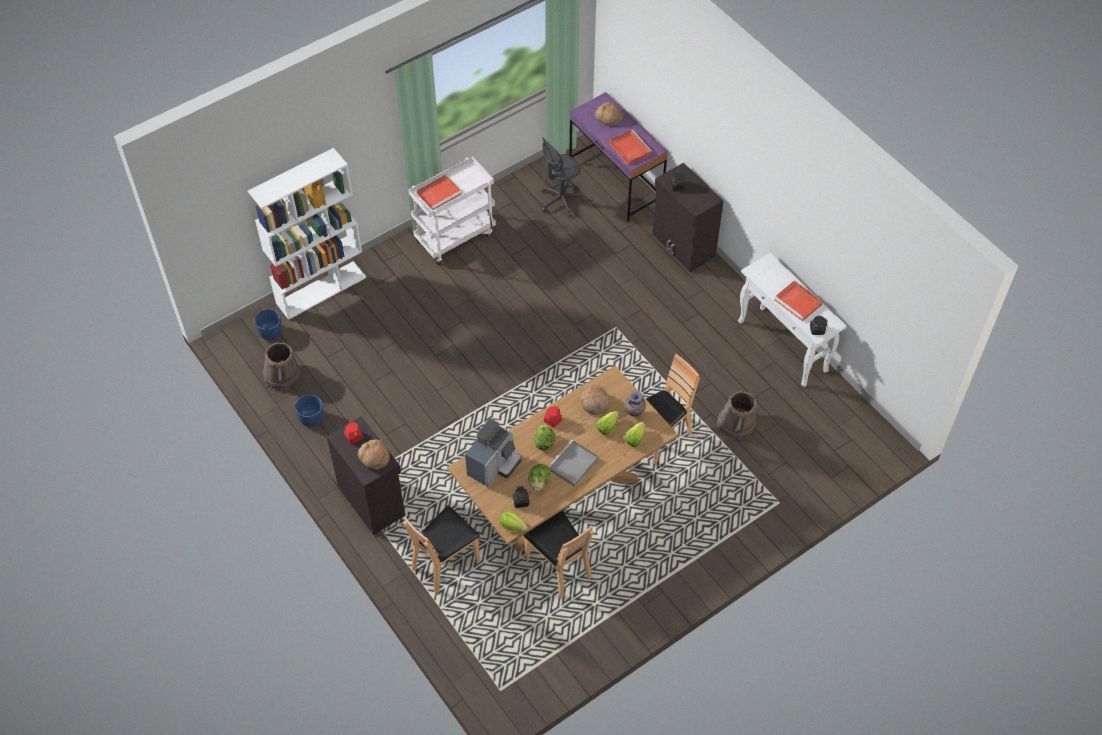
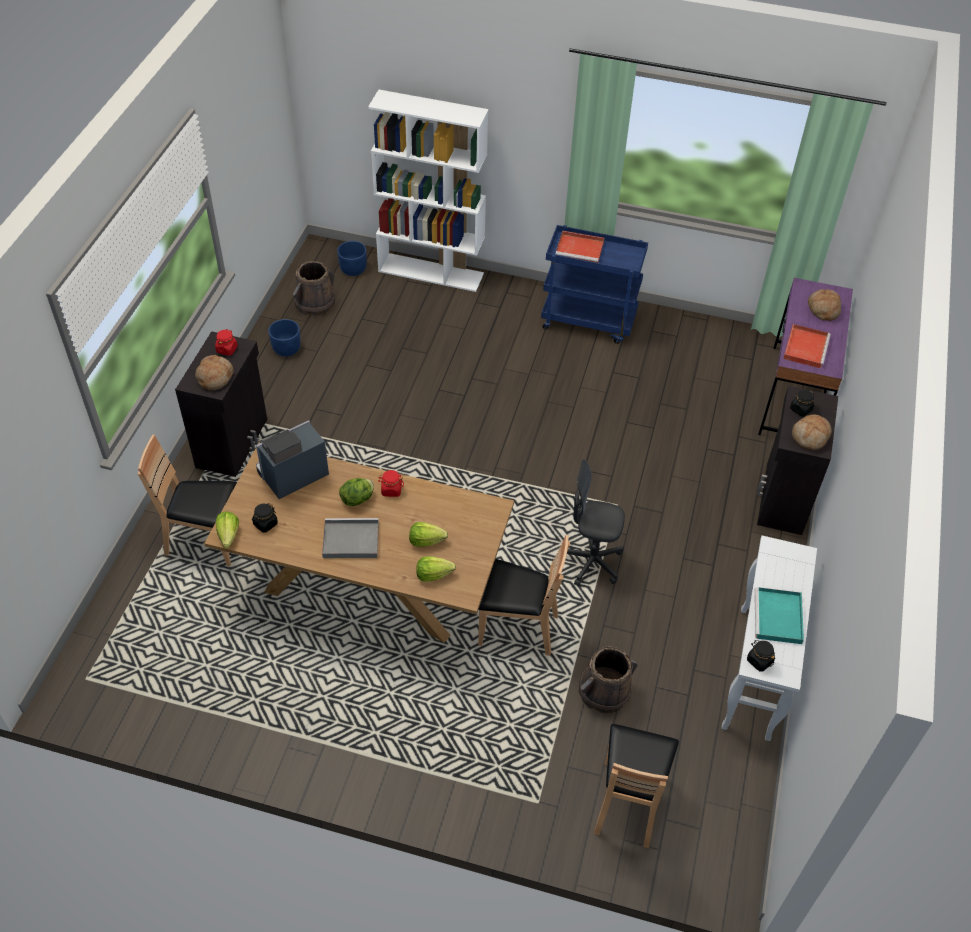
camera: 50 degrees right, 5 degrees down
(455, 236) = (589, 321): white cart -> blue cart
(494, 466) = (291, 476): coffee machine -> coffee machine turned 150 degrees clockwise
(539, 482) = (302, 525): lettuce -> none
(559, 567) = (275, 638): brown chair -> brown chair (628, 802)
(561, 201) = (720, 369): grey office chair -> grey office chair (591, 562)
(594, 403) = (447, 511): bread -> bread (810, 436)
(634, 414) = (465, 554): vase -> none
(798, 302) = (778, 618): red tray -> turquoise tray

